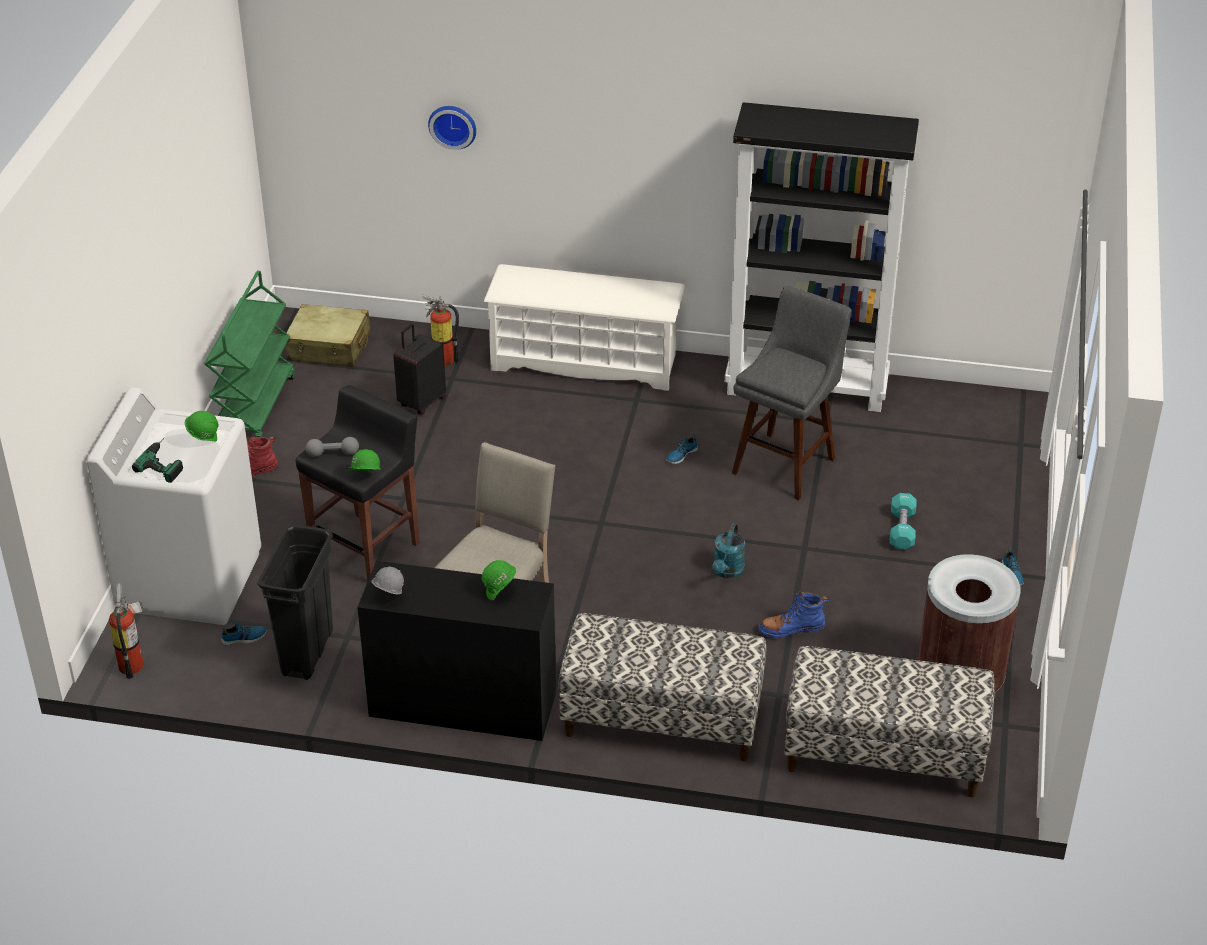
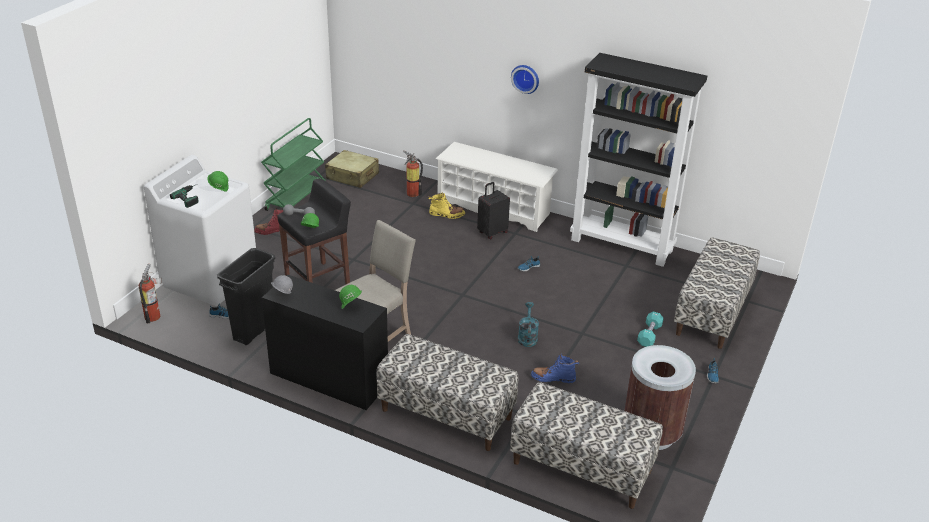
camera: 15 degrees right, 5 degrees down
(421, 402) = (389, 212): black suitcase -> black suitcase (492, 232)
(453, 125) = (434, 50): wall clock -> wall clock (526, 78)
(515, 388) = (446, 214): none -> yellow boot
(727, 572) = (527, 337): turquoise watering can -> turquoise watering can turned 150 degrees clockwise
(786, 463) = (591, 283): grey stool -> none
(978, 474) = (712, 313): none -> bench

